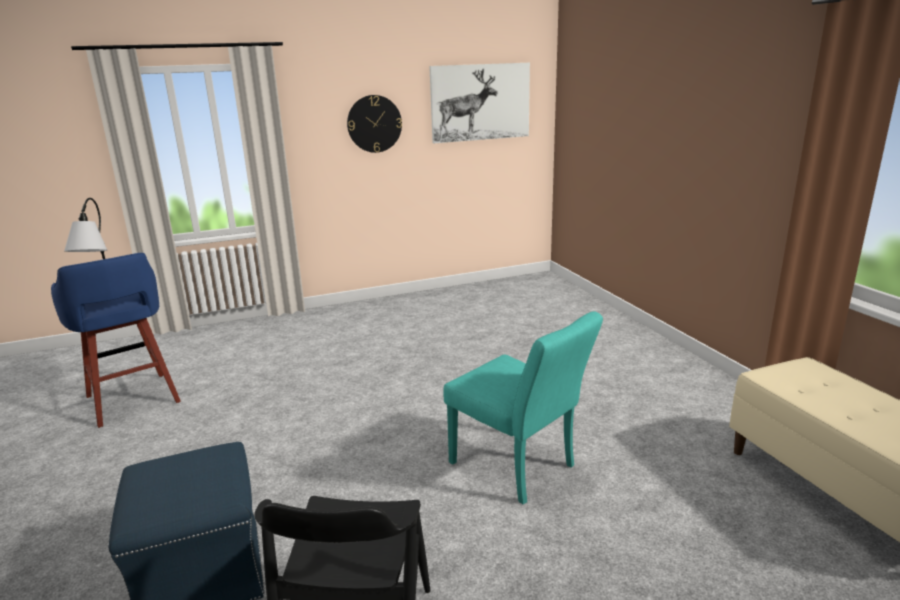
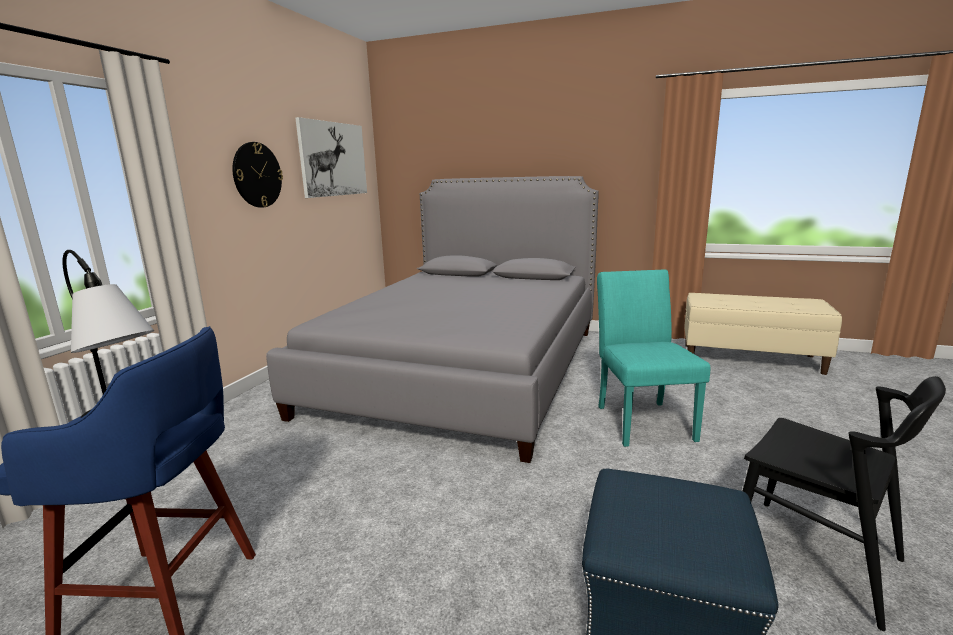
camera: 50 degrees left, 5 degrees down
(494, 347) = (464, 368): none -> grey bed
(519, 468) = (641, 419): turquoise chair -> turquoise chair turned 90 degrees counterclockwise

